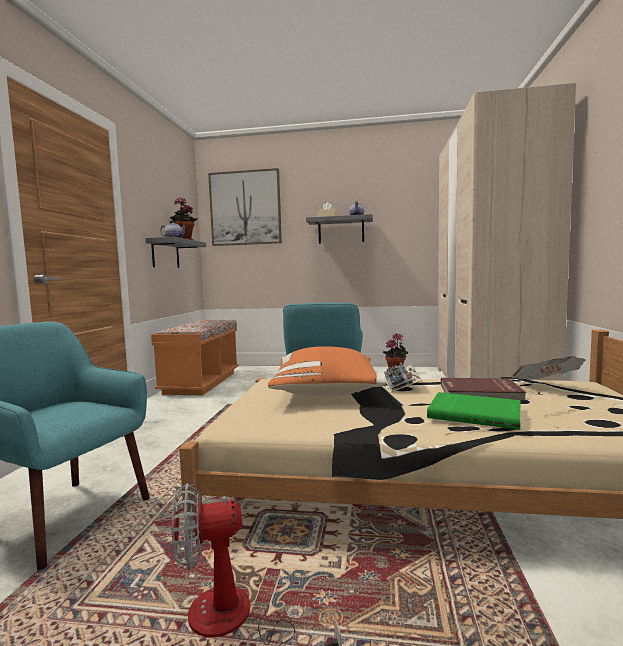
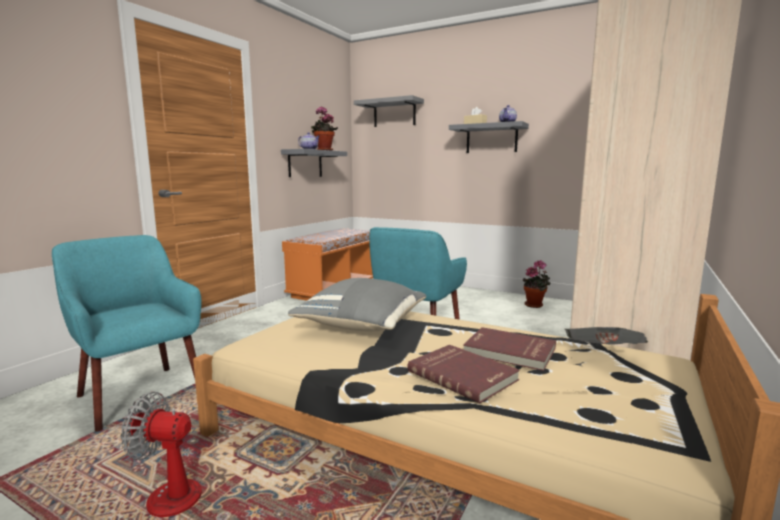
camera: 20 degrees right, 5 degrees up
(245, 208) = (394, 113): picture -> grey shelf
(326, 393) = (363, 326): orange pillow -> grey pillow
(401, 384) = (448, 327): keyboard -> none
(474, 413) = (463, 375): green book -> red book

